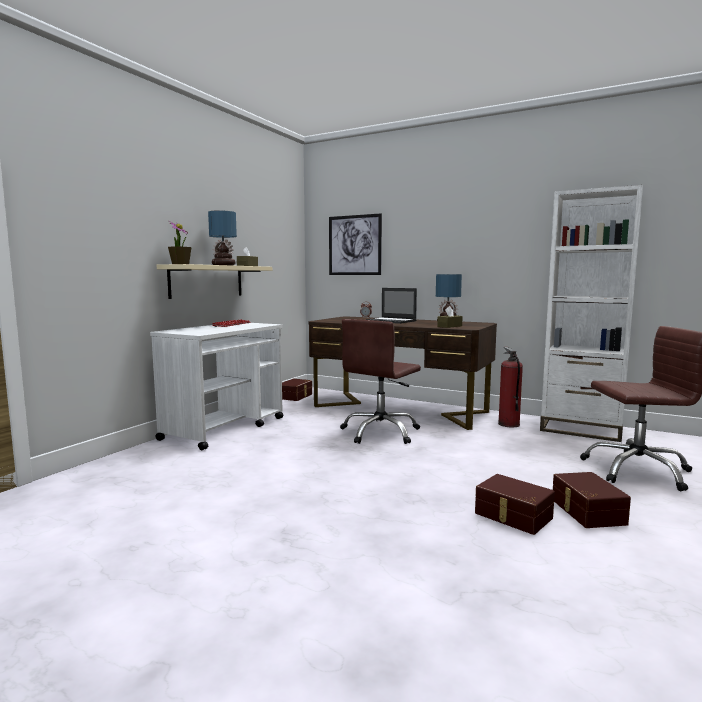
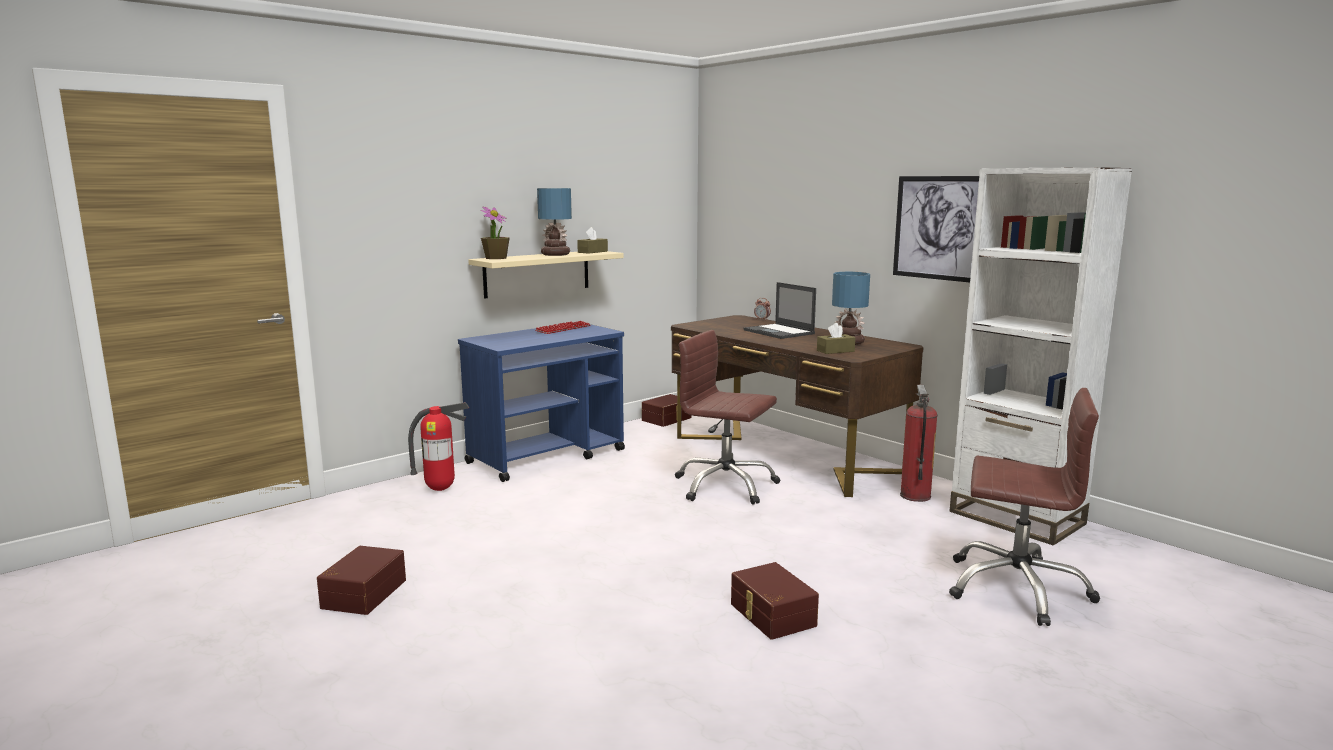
camera: 20 degrees right, 5 degrees up
(149, 462) = (440, 489): none -> fire extinguisher
(225, 428) = (547, 456): white cart -> blue cart
(354, 245) = (755, 216): picture -> picture (941, 228)
(380, 432) = (725, 486): brown office chair -> brown office chair turned 60 degrees clockwise
(586, 512) = (869, 627): brown storage box -> brown storage box (362, 593)

